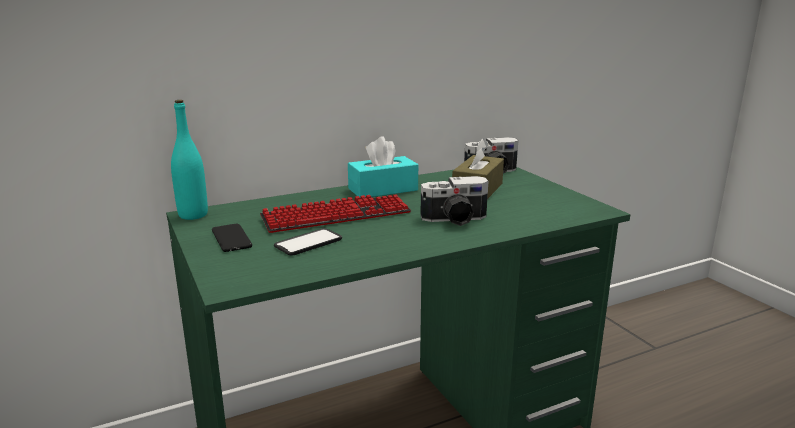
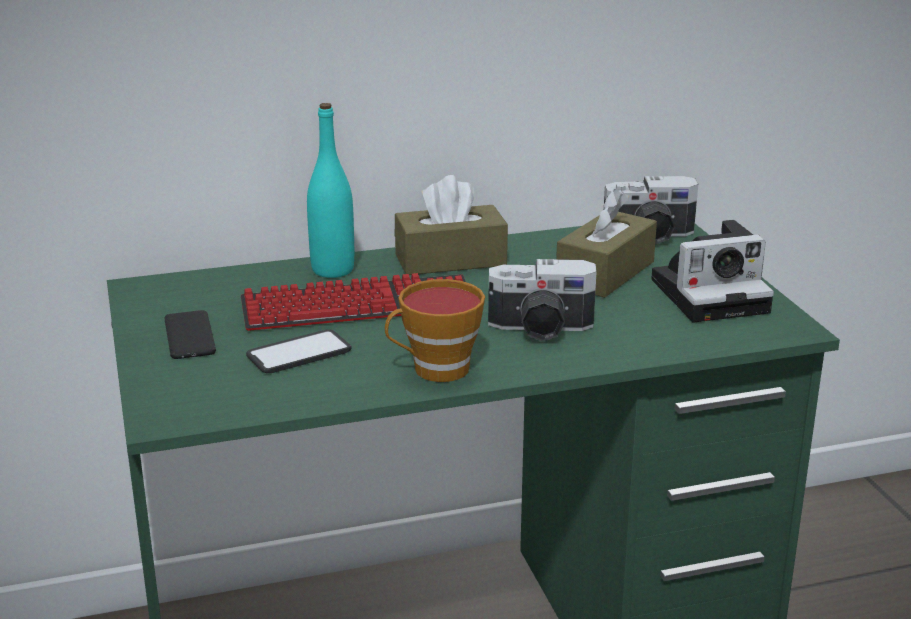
camera: 10 degrees right, 5 degrees up
(193, 215) = (144, 288): turquoise bottle -> turquoise bottle (332, 270)
(383, 189) = (450, 260): turquoise tissue box -> brown tissue box
(401, 246) = (435, 370): none -> cup
(545, 197) = (713, 294): none -> camera

